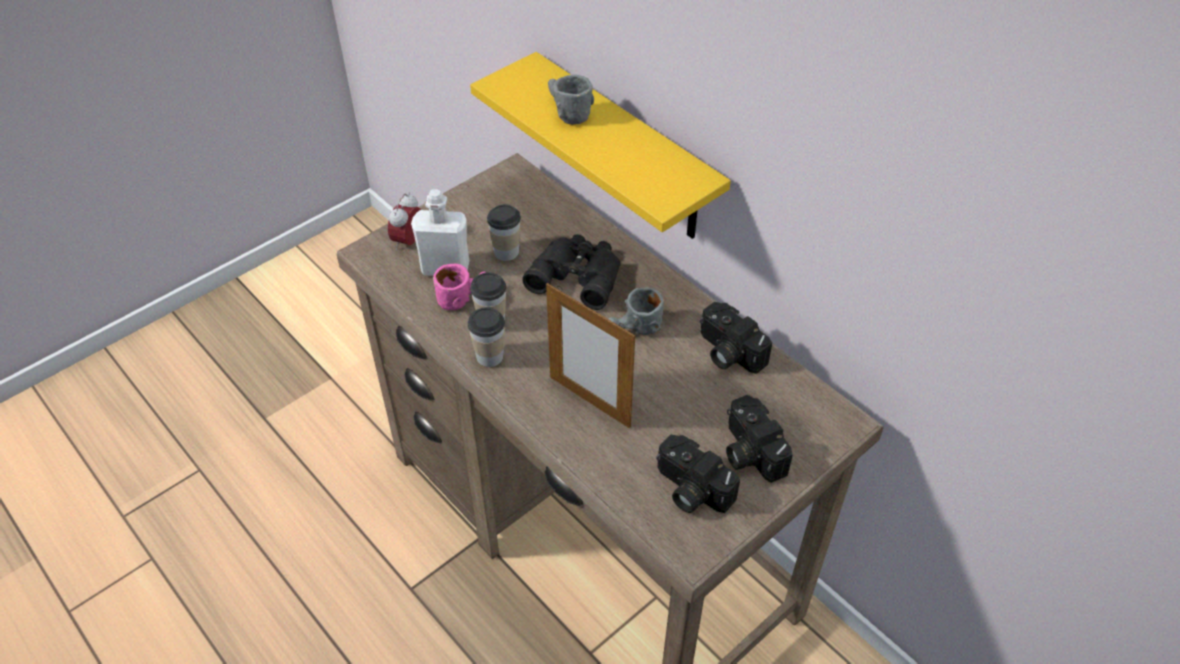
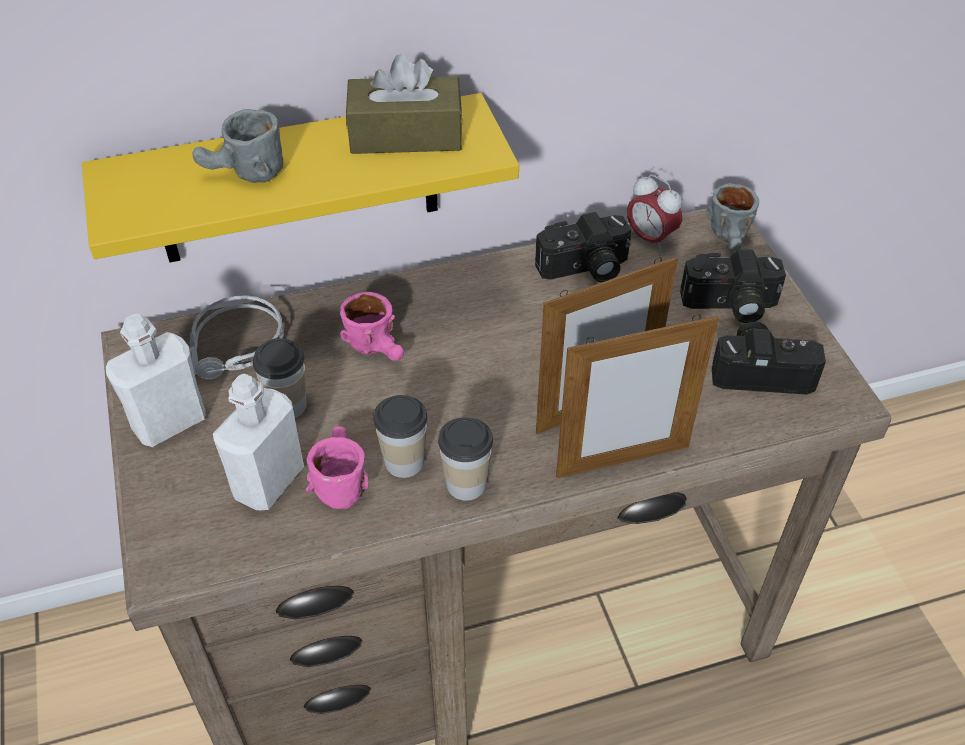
camera: 65 degrees left, 0 degrees up
(408, 241) = (181, 509): alarm clock -> alarm clock (650, 238)
(465, 209) = (169, 422): none -> white bottle
(538, 211) = (235, 348): none -> grey headphones
(552, 430) = (622, 461): none -> picture frame
(577, 274) = (380, 349): black binoculars -> pink mug
(635, 330) = (506, 330): grey mug -> grey mug (732, 240)
(654, 162) = (405, 135): none -> brown tissue box
(689, 490) = (762, 370): camera -> camera turned 150 degrees counterclockwise

